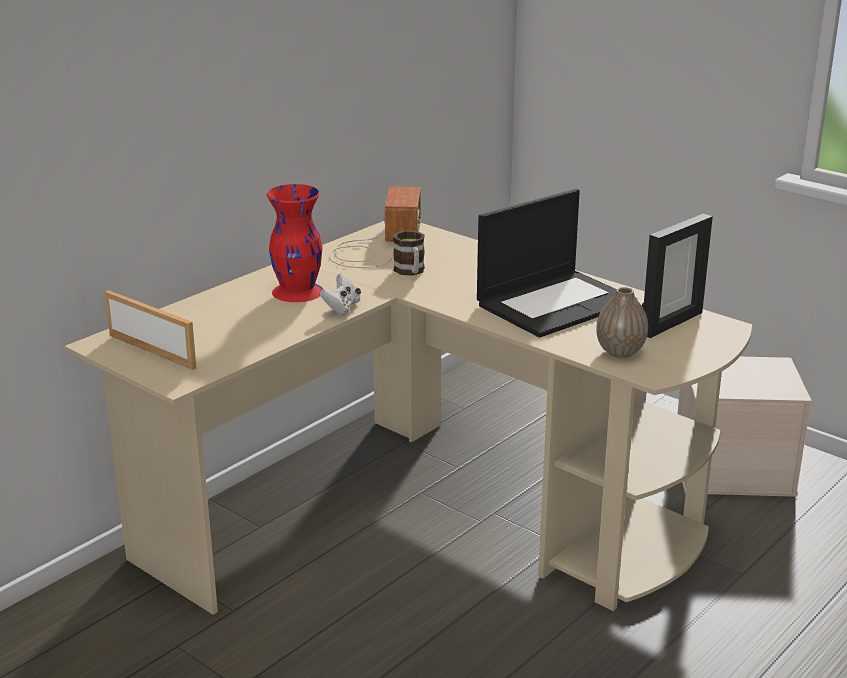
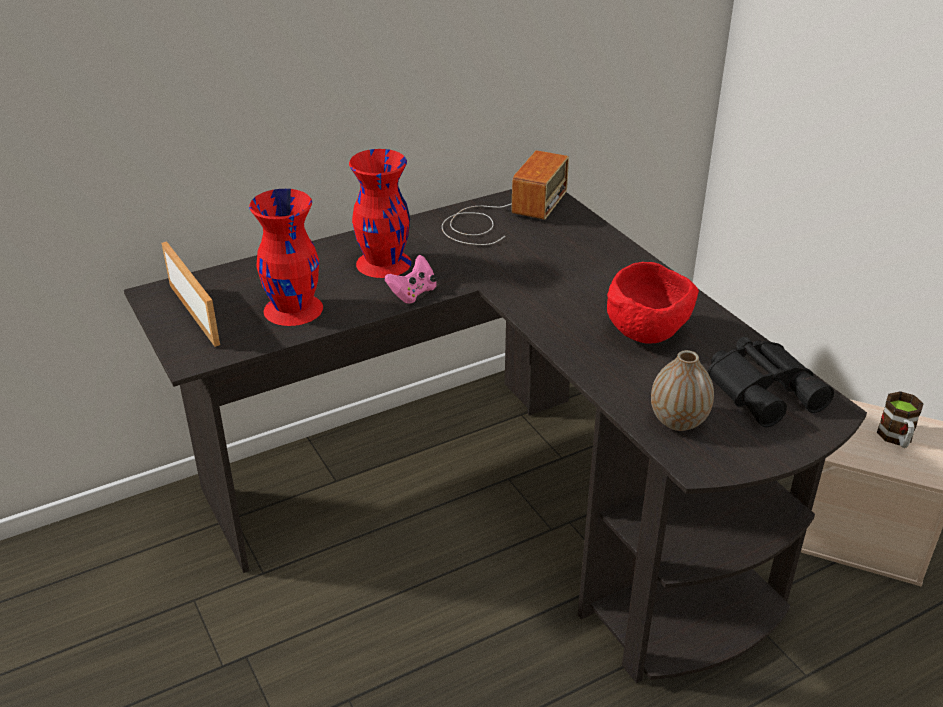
camera: 20 degrees right, 10 degrees up
(243, 334) = (294, 309): none -> red vase
(342, 308) = (413, 293): white game controller -> pink game controller
(410, 272) = (514, 258): mug -> mug (896, 438)
(419, 511) = (495, 501): beige desk -> black desk
(556, 303) = (647, 332): laptop -> red bowl
(670, 323) = (764, 389): picture frame -> black binoculars

